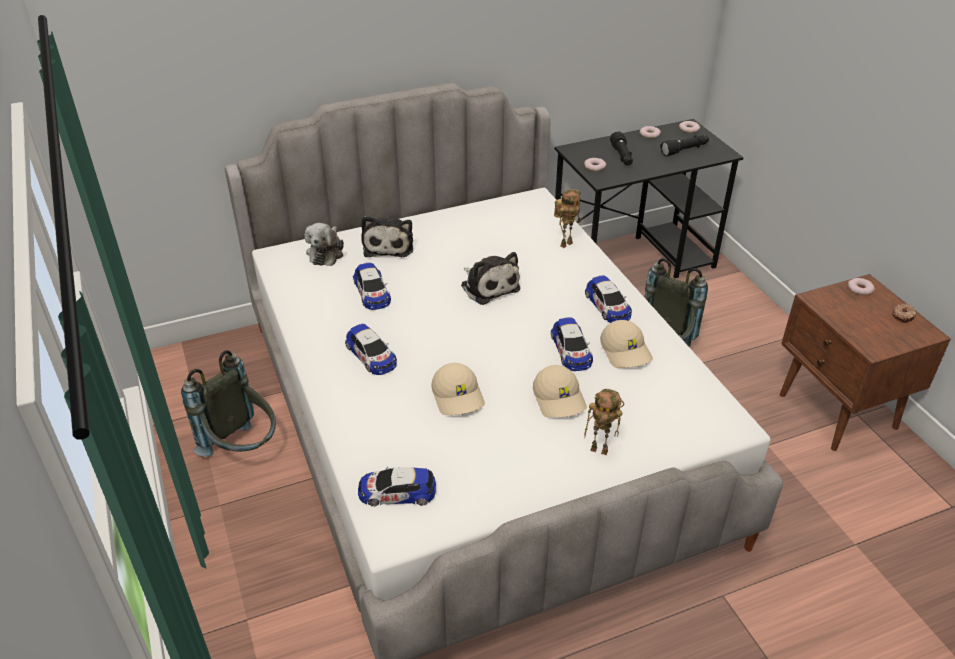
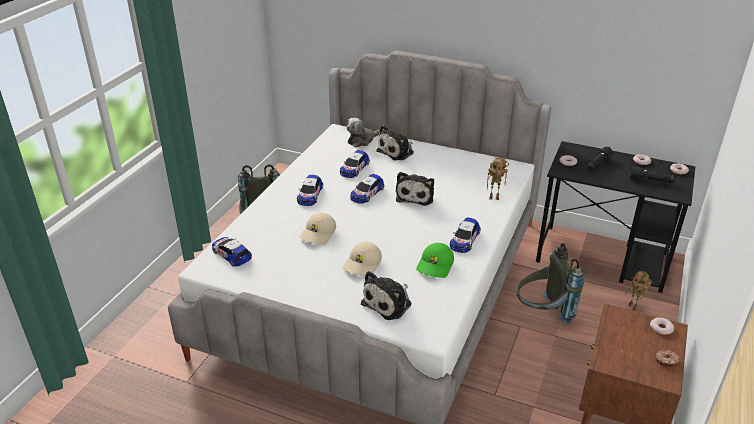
camera: 45 degrees right, 5 degrees down
(571, 350) = (407, 248): toy car -> toy car (367, 193)
(600, 449) = (344, 298): toy robot -> toy robot (634, 307)
(626, 351) = (435, 266): beige cap -> green cap
(647, 422) = (389, 303): none -> plush toy

